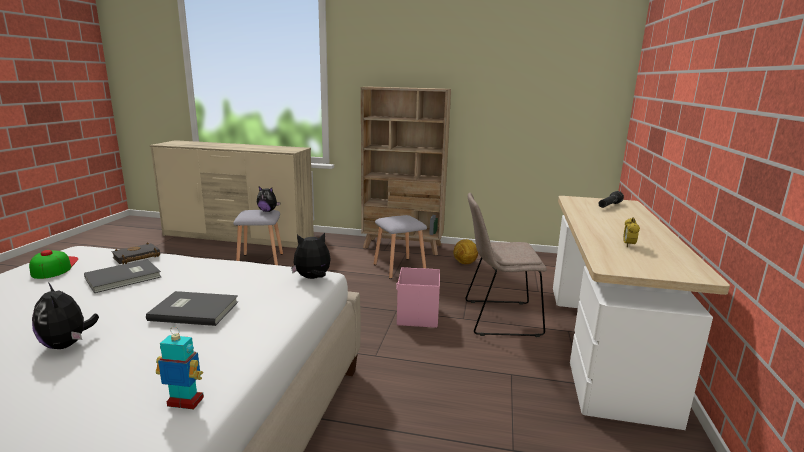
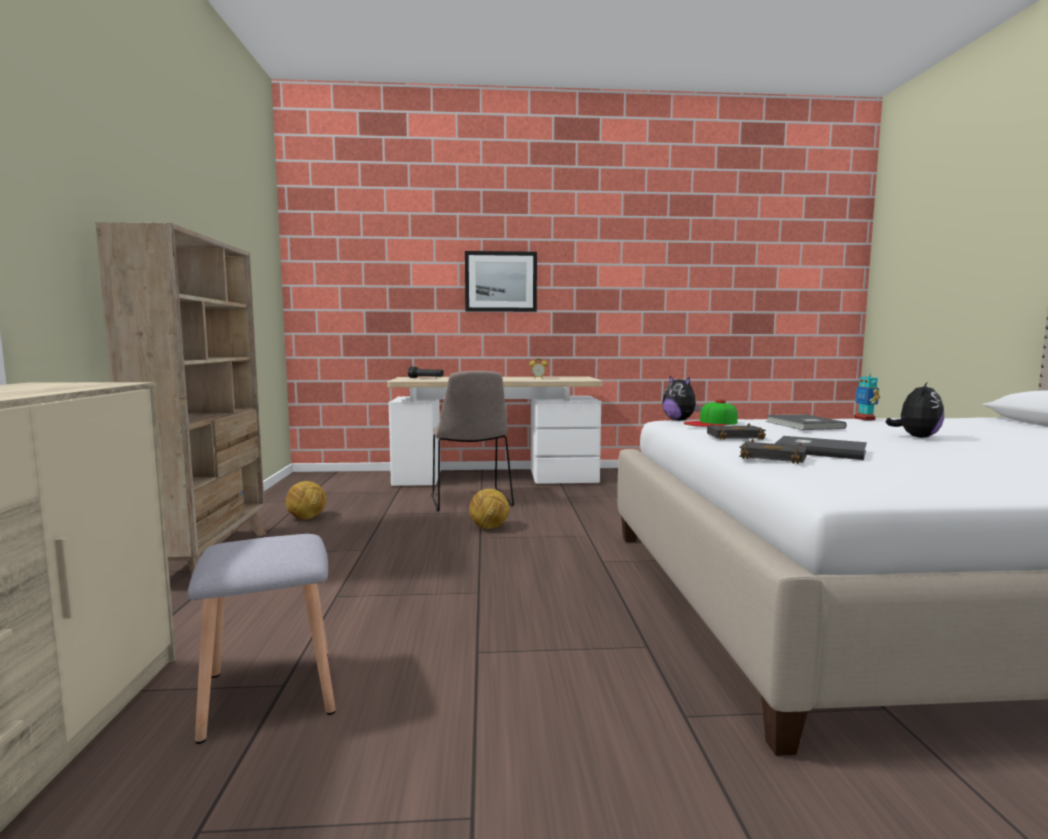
camera: 105 degrees left, 10 degrees down
(54, 267) = (893, 478): cap -> cap (711, 423)
(204, 270) = (735, 436): none -> black book
(268, 211) = (246, 541): plush toy -> none
(400, 268) = (328, 549): grey stool -> none
(417, 317) = (489, 528): pink storage box -> football
(715, 99) = (501, 281): none -> picture

